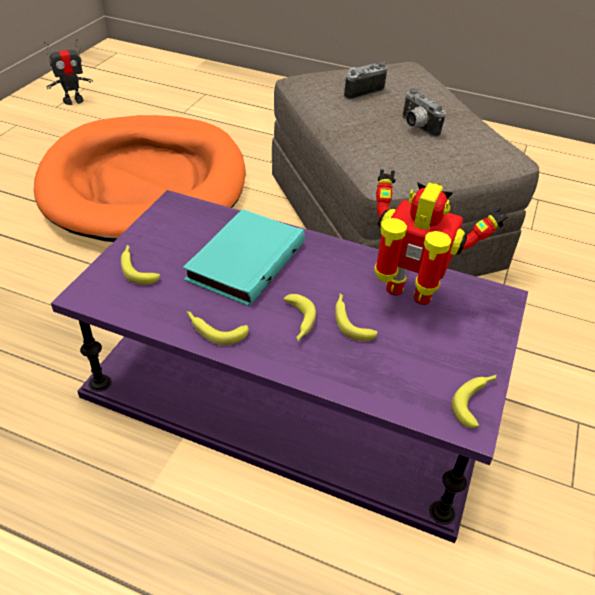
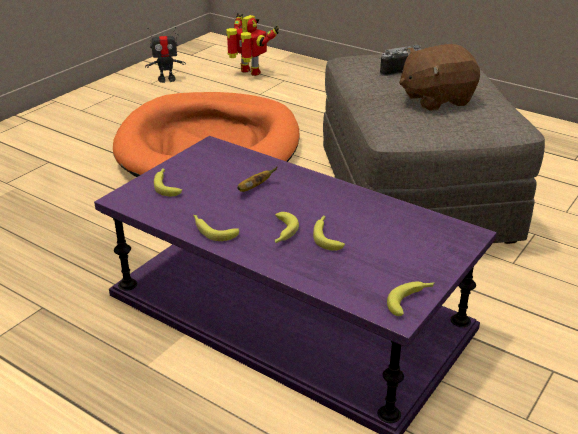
camera: 15 degrees right, 10 degrees down
(244, 260) = (254, 188): turquoise book -> banana
(409, 296) = (385, 225): toy robot -> toy robot (250, 73)
(416, 127) = (435, 99): camera -> brown plush toy

